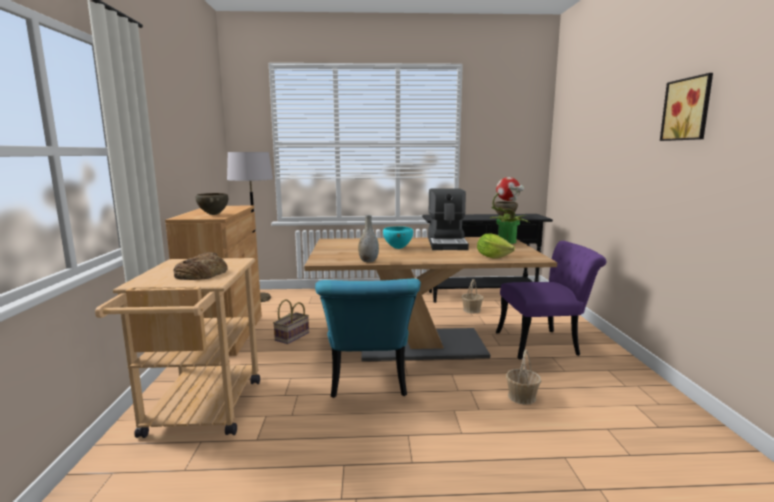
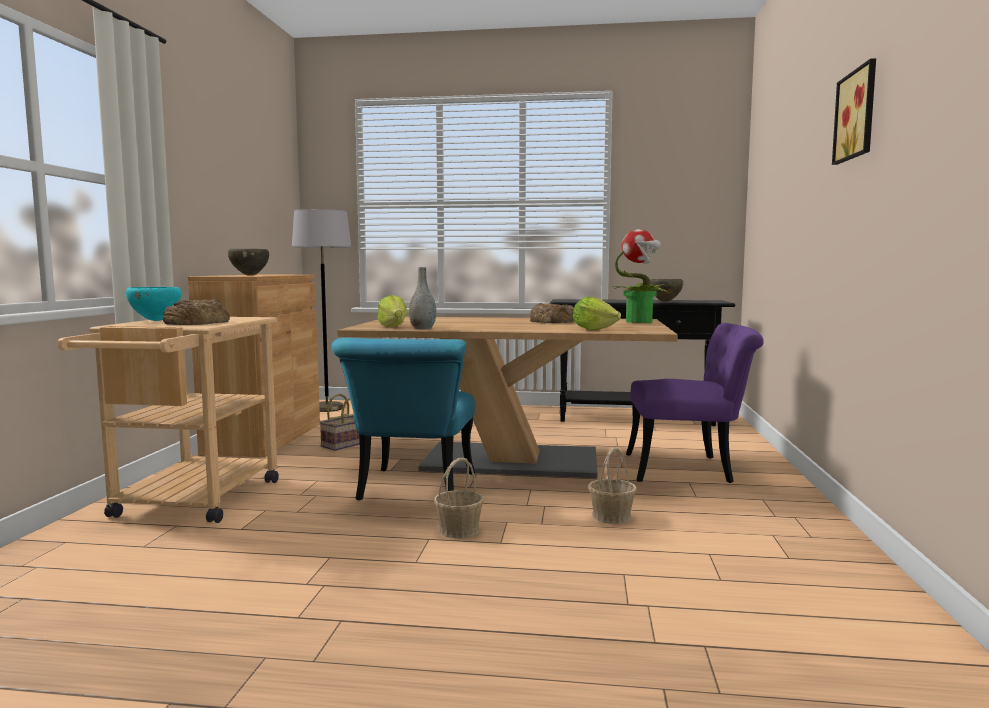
camera: 10 degrees right, 5 degrees down
(342, 258) = (393, 326): none -> lettuce
(398, 248) = (478, 323): turquoise bowl -> turquoise bowl (156, 320)
(447, 243) = (552, 321): coffee machine -> bread
(472, 310) = (609, 431): basket -> basket (459, 530)

